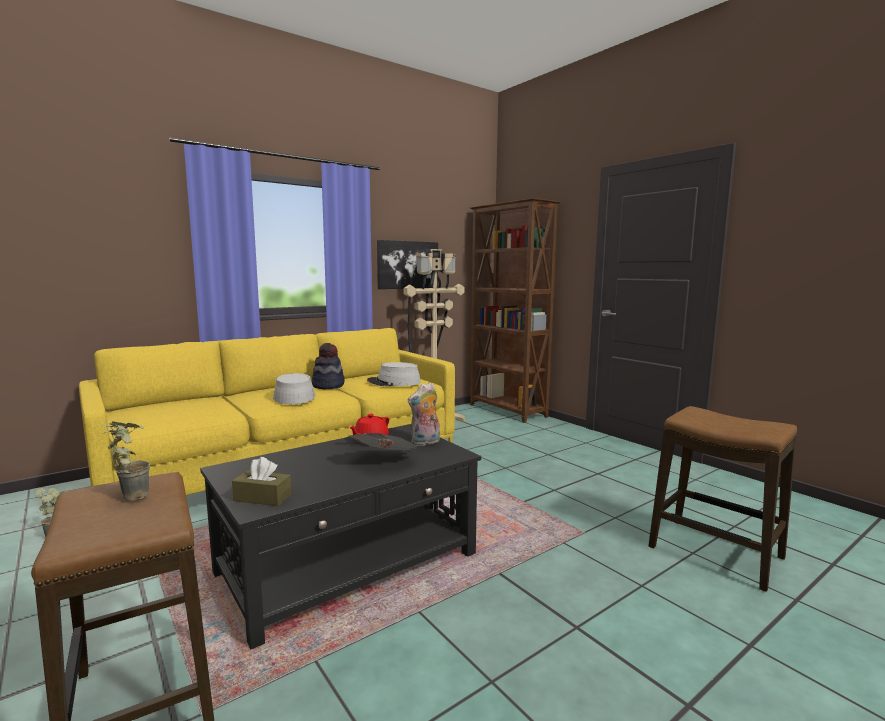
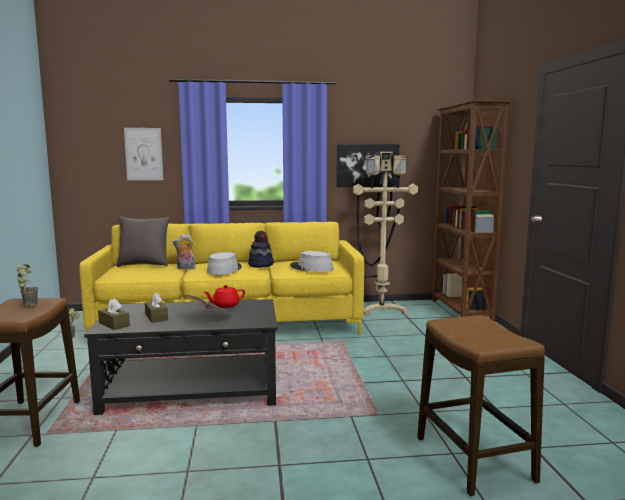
camera: 30 degrees right, 0 degrees up
(127, 244) = (144, 154): none -> picture
(163, 404) = (144, 265): none -> grey pillow
(308, 474) = (156, 317): none -> brown tissue box
(425, 443) = (257, 312): plush toy -> plush toy (185, 268)

